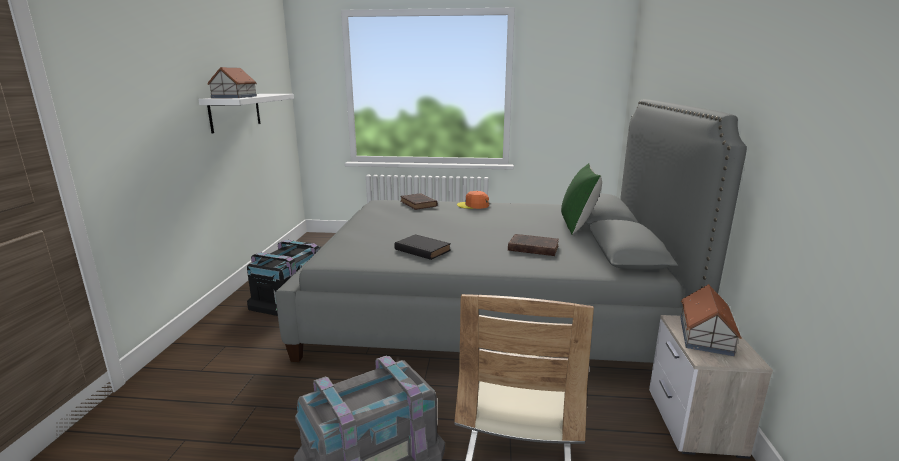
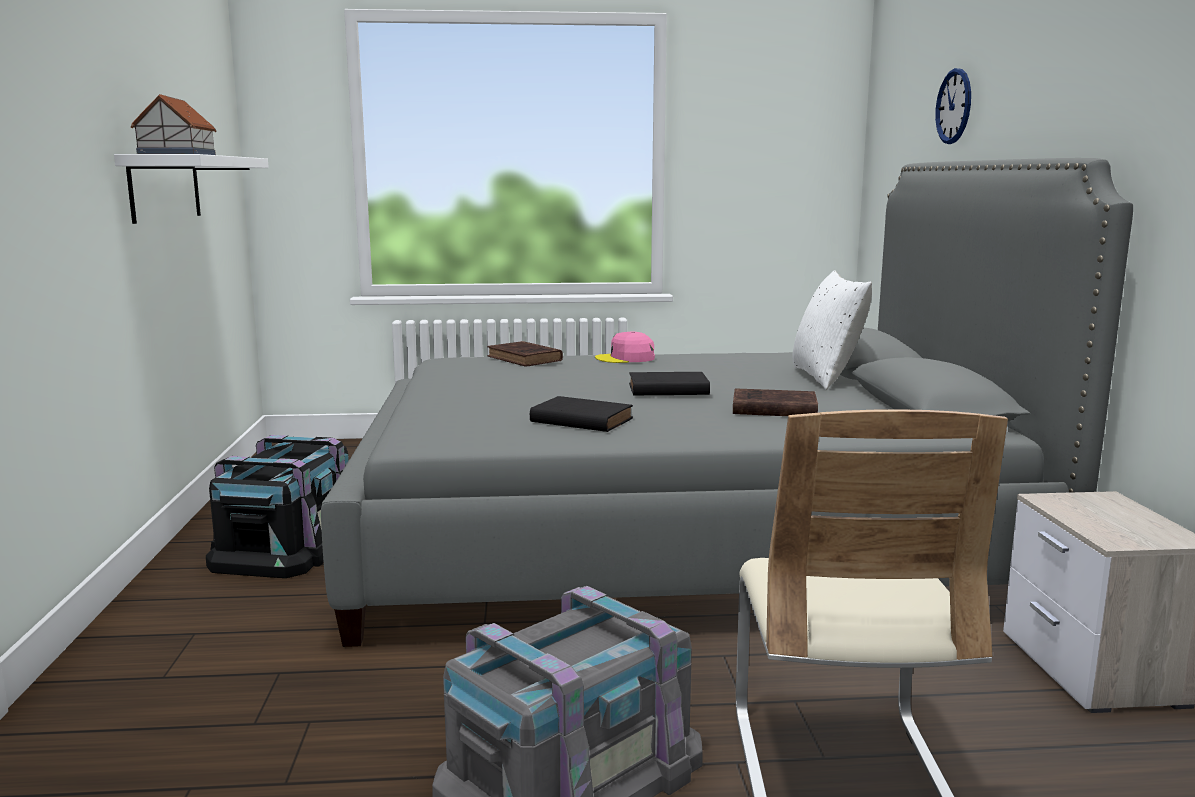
camera: 10 degrees left, 5 degrees down
(473, 205) = (626, 358): orange cap -> pink cap
(481, 230) = (666, 389): none -> black book
(577, 225) = (827, 378): green pillow -> white pillow
(669, 66) = (954, 106): none -> wall clock
(705, 335) = (1101, 513): toy house -> none

